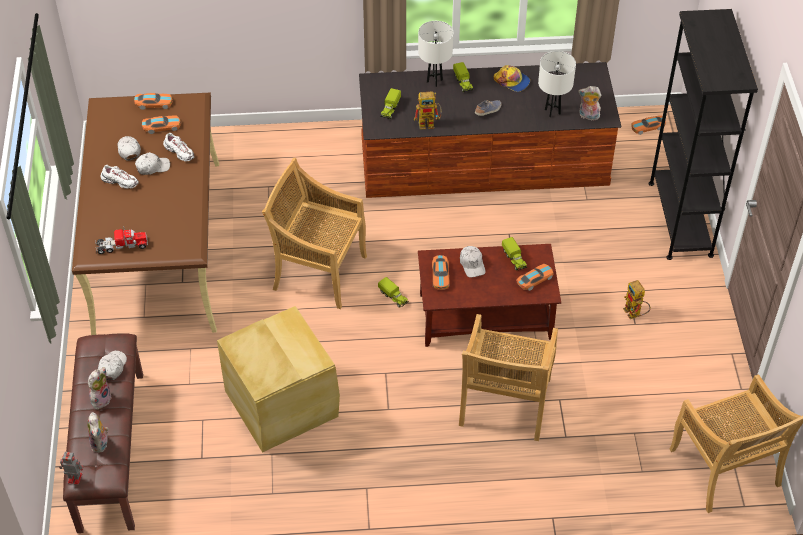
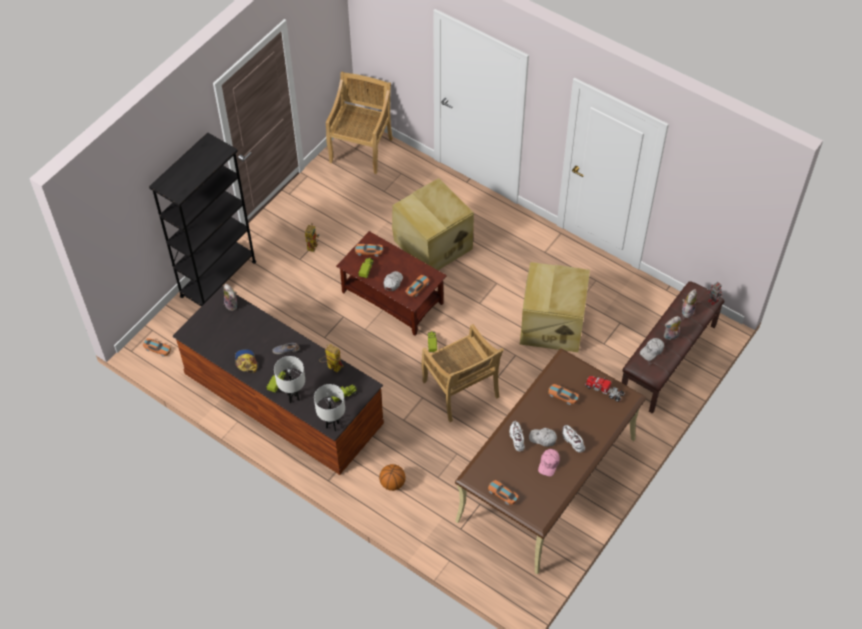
camera: 140 degrees left, 5 degrees up
(129, 150) = (549, 464): white cap -> pink cap
(162, 127) = (512, 469): toy car -> toy car (563, 396)
(306, 157) = (392, 483): none -> basketball
(505, 404) = (432, 245): beige chair -> beige storage box
(552, 111) = (248, 322): white table lamp -> white table lamp (332, 425)

